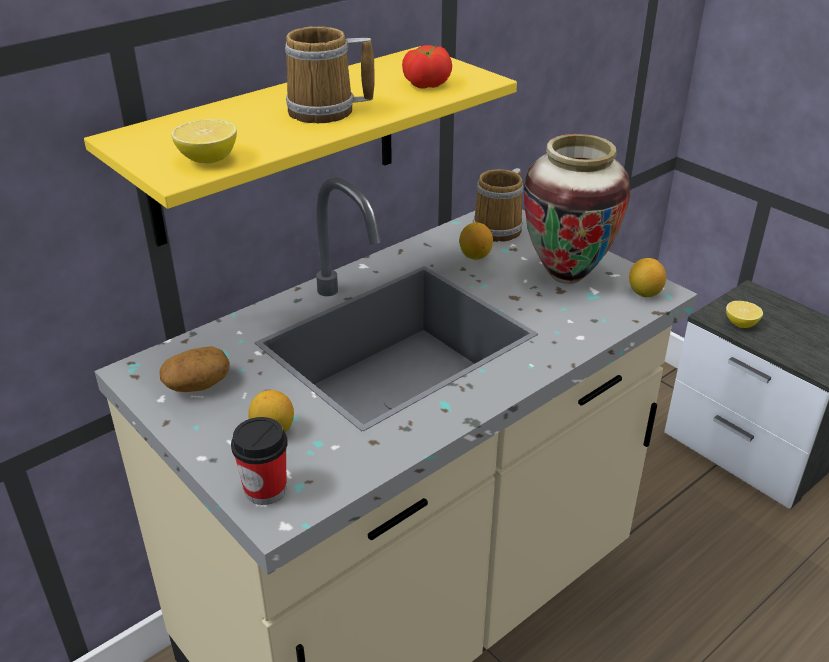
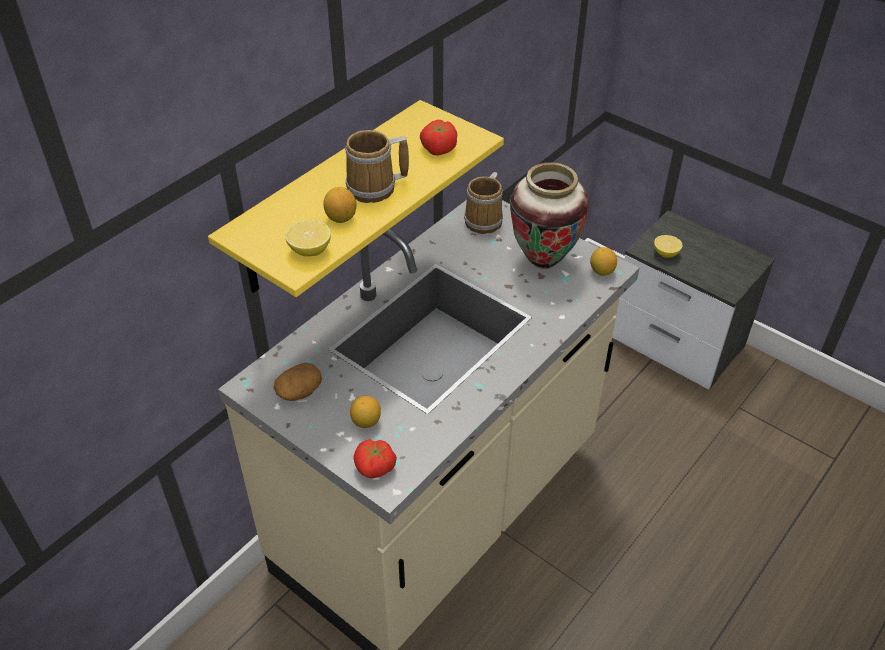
camera: 10 degrees left, 10 degrees up
(265, 489) = (375, 467): cup -> tomato
(475, 256) = (471, 250): lemon -> lemon (340, 218)

